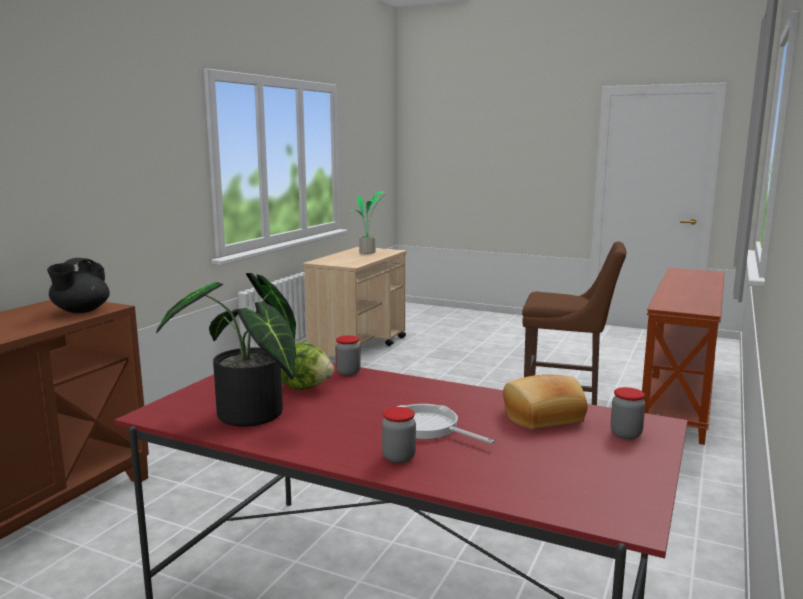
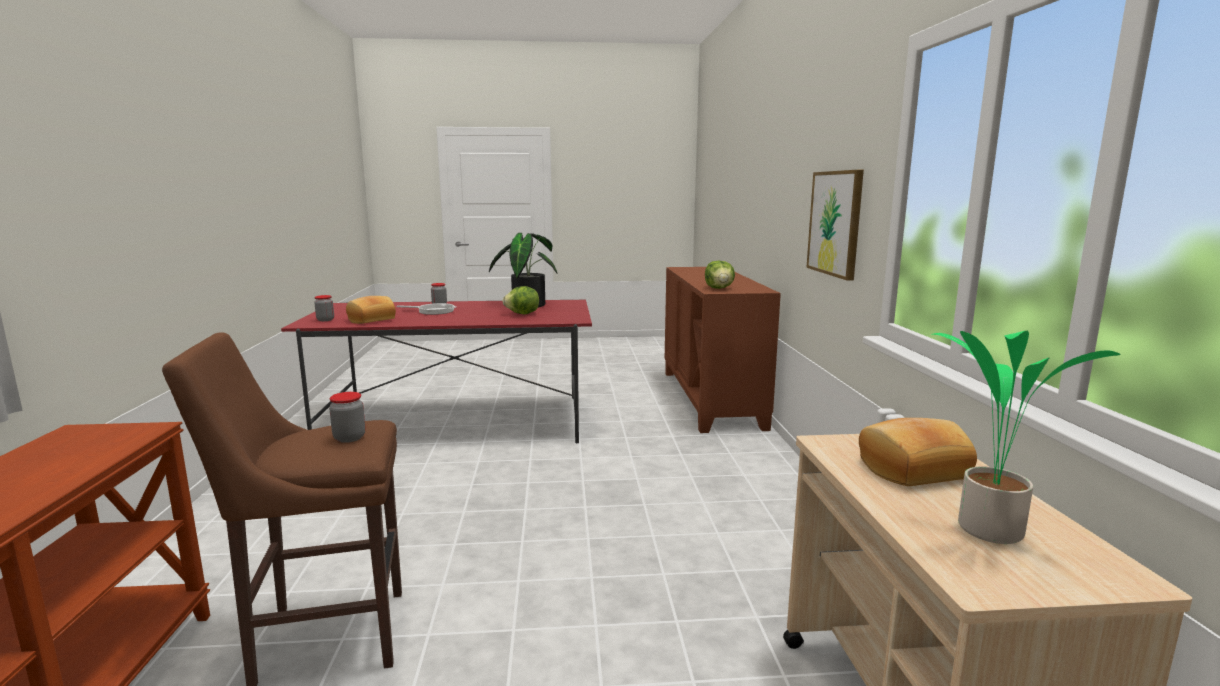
camera: 150 degrees right, 0 degrees up
(80, 311) = (719, 288): black teapot -> lettuce
(149, 195) = (835, 223): none -> picture
(347, 259) = (911, 469): none -> bread
(348, 372) = (509, 321): jar -> jar (349, 438)

